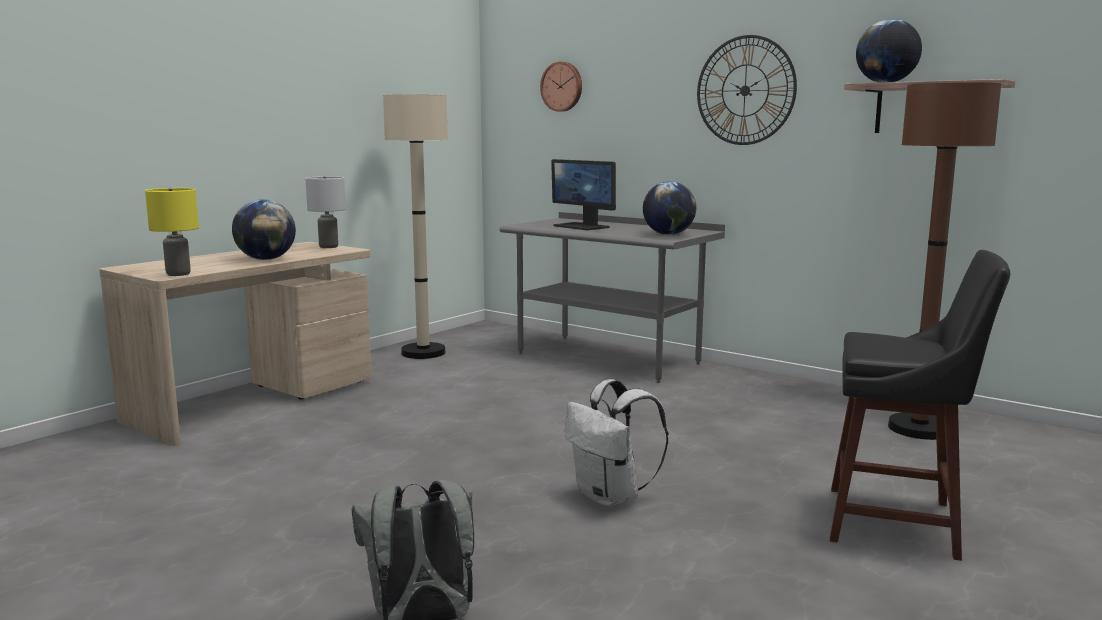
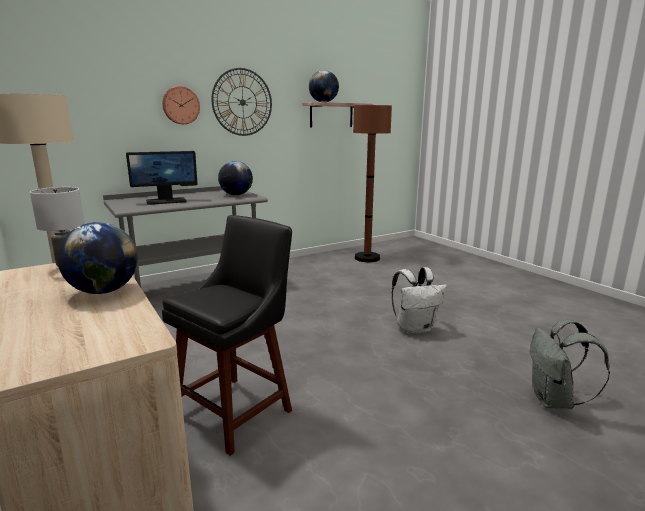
camera: 70 degrees left, 5 degrees up
(179, 274) = (143, 333): yellow table lamp -> none
(562, 86) = (88, 91): wall clock -> wall clock (180, 105)
(900, 523) = (456, 284): black chair -> black chair (237, 409)

